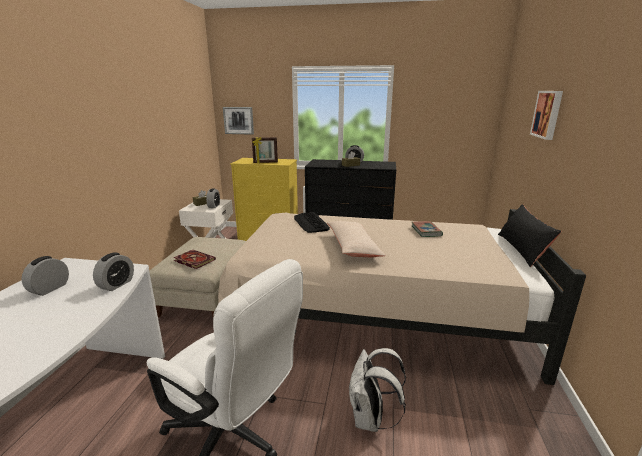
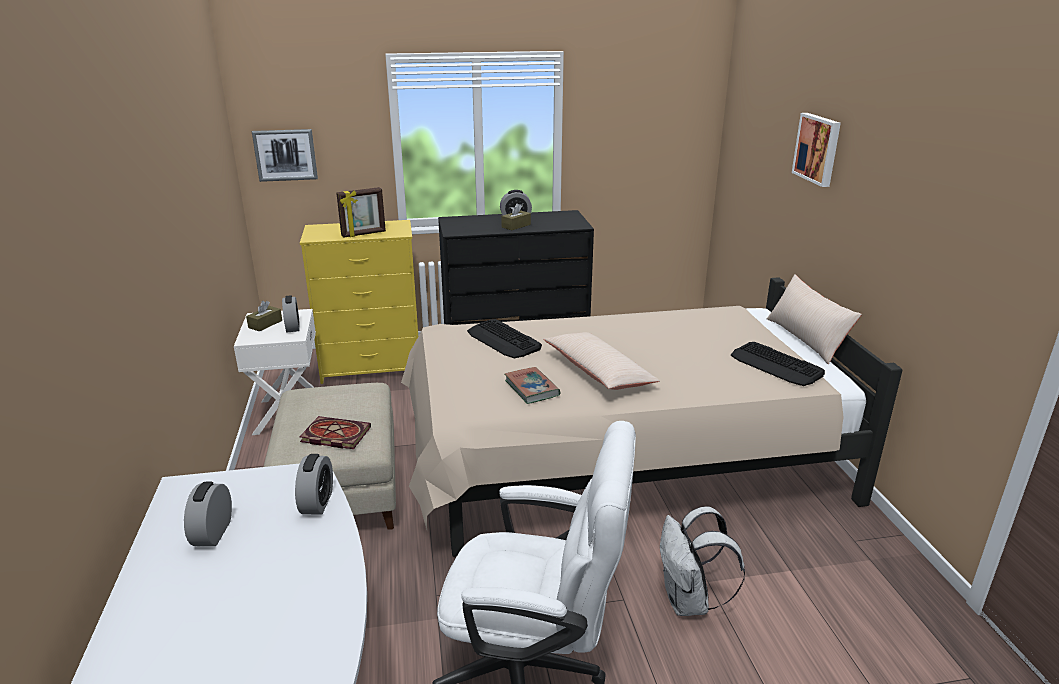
camera: 20 degrees left, 5 degrees up
(426, 231) = (676, 329): book -> book (531, 388)
(485, 261) = (776, 365): none -> keyboard
(522, 249) = (806, 339): black pillow -> beige pillow

